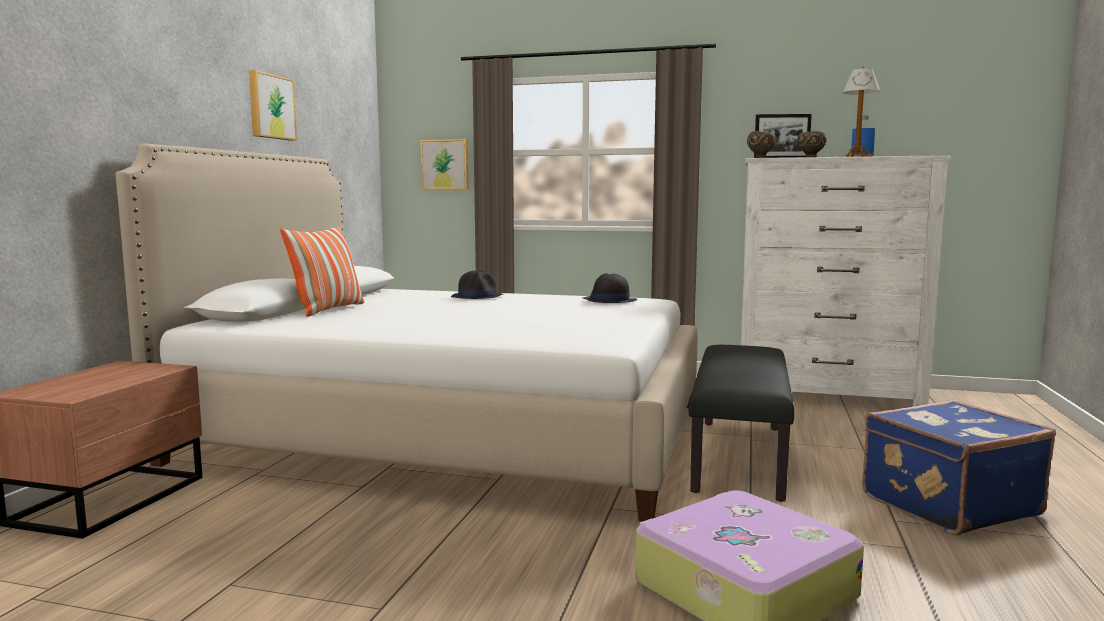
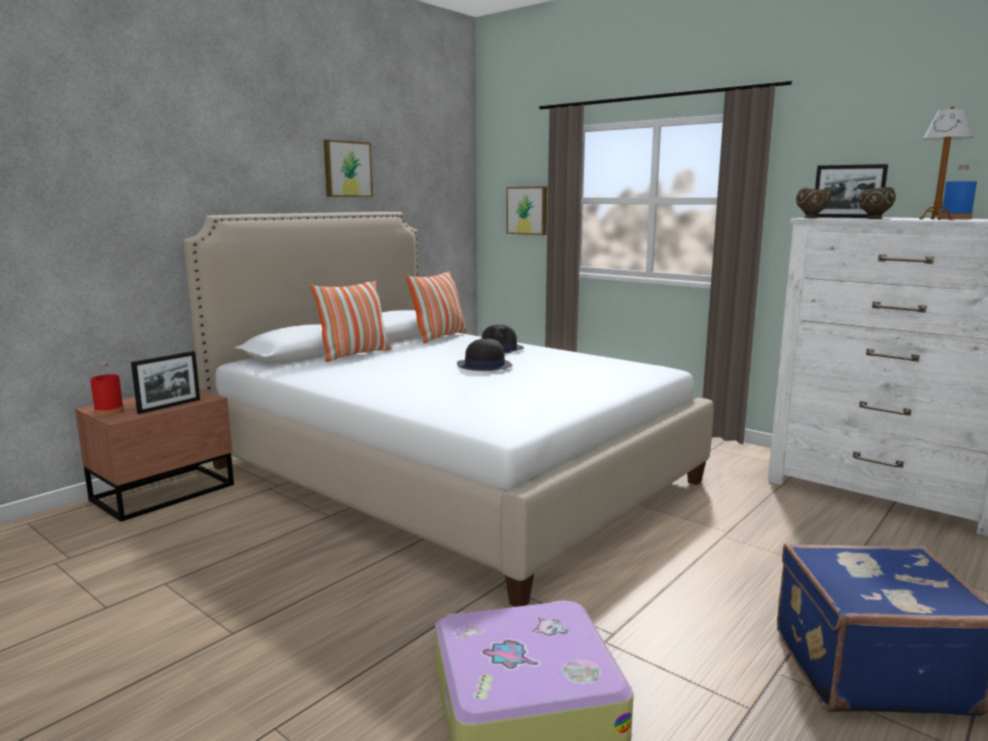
camera: 25 degrees right, 5 degrees up
(47, 392) = (109, 411): none -> red bottle
(130, 379) = (169, 406): none -> picture frame
(393, 292) = (439, 337): none -> pillow
(609, 300) = (610, 367): black hat -> black hat (484, 366)
(737, 457) = (686, 554): black bench -> none

